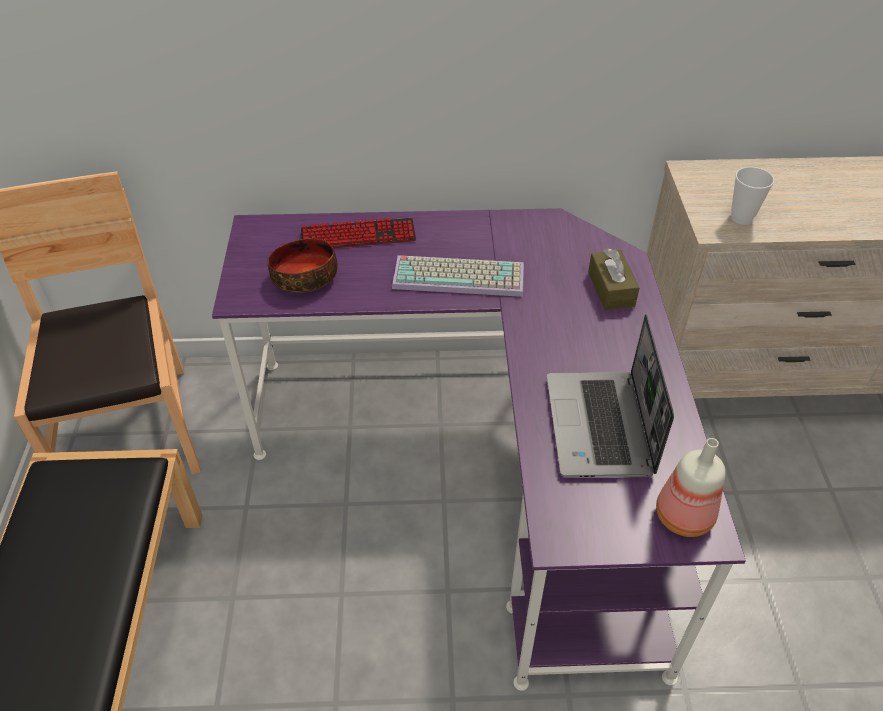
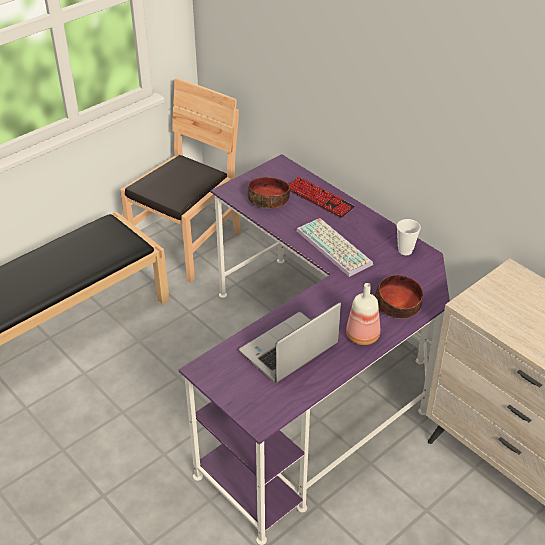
camera: 50 degrees right, 5 degrees down
(611, 289) = (398, 305): brown tissue box -> bowl
(682, 515) = (262, 406): bottle -> bottle (362, 335)
(741, 218) = (494, 311): cup -> cup (405, 251)

